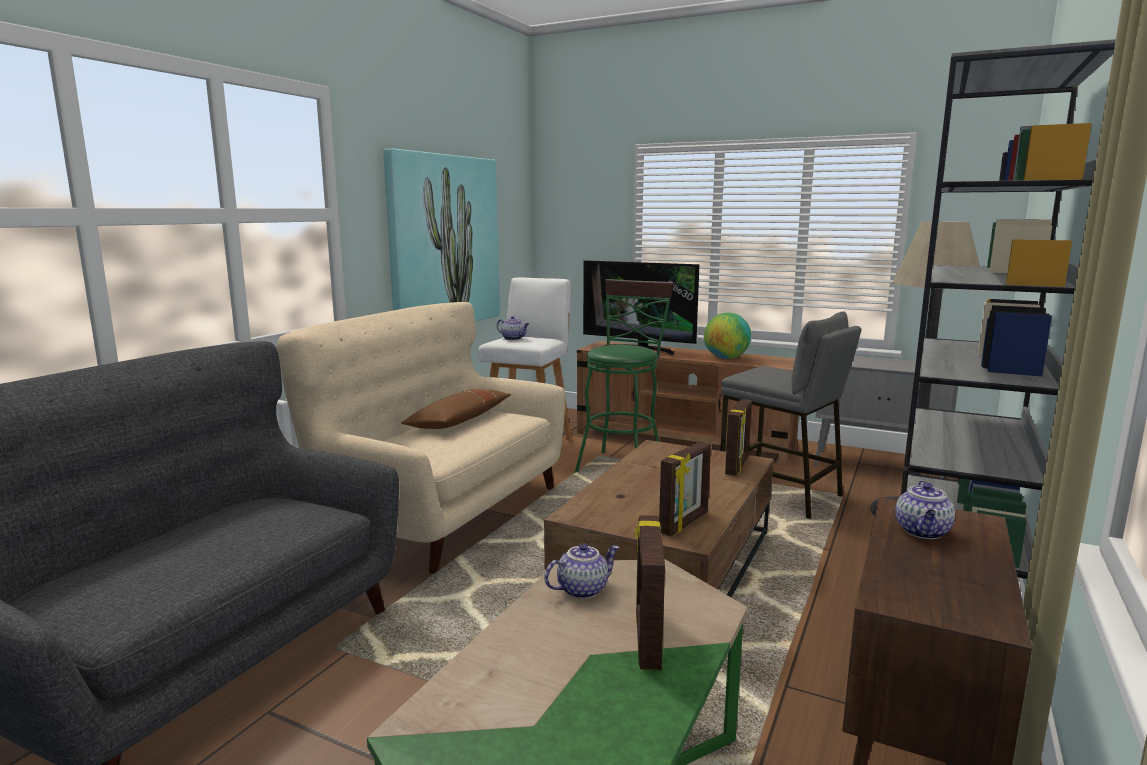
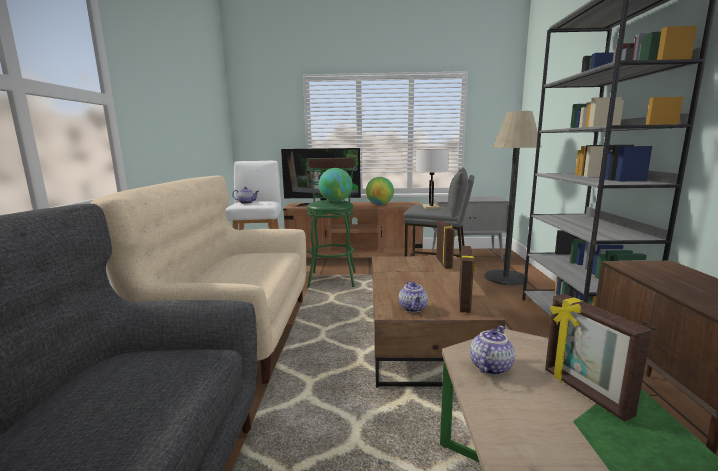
camera: 25 degrees left, 0 degrees up
(443, 242) = (185, 134): picture -> none
(459, 421) = (237, 262): brown pillow -> none
(628, 349) = (335, 201): none -> globe
(775, 374) = (430, 207): none -> white table lamp
(923, 532) = (662, 275): teapot -> teapot (413, 308)

